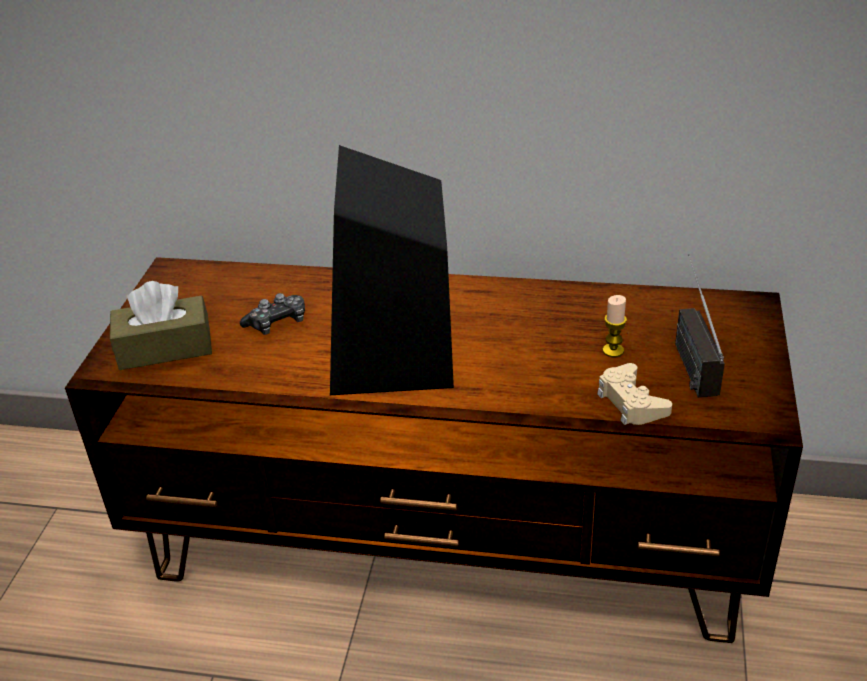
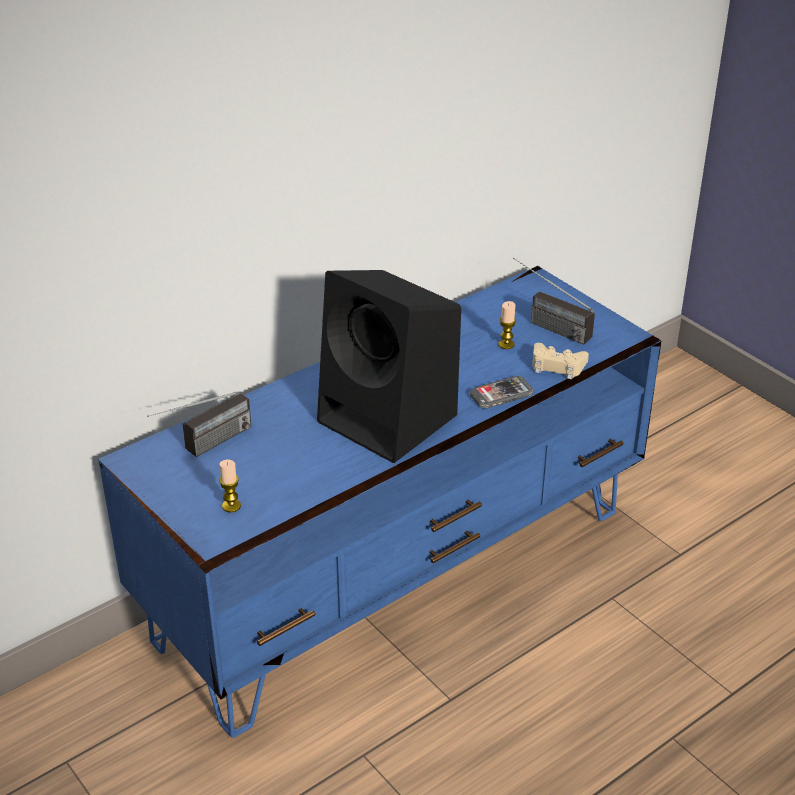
camera: 50 degrees left, 0 degrees up
(165, 348) = (231, 506): brown tissue box -> candle
(228, 291) = (205, 447): none -> radio
(277, 323) = (281, 445): game controller -> none
(447, 545) = (398, 574): brown tv stand -> blue tv stand
(527, 395) = (501, 394): none -> phone

